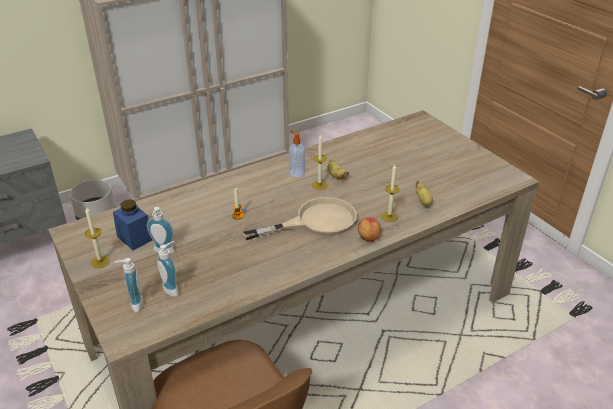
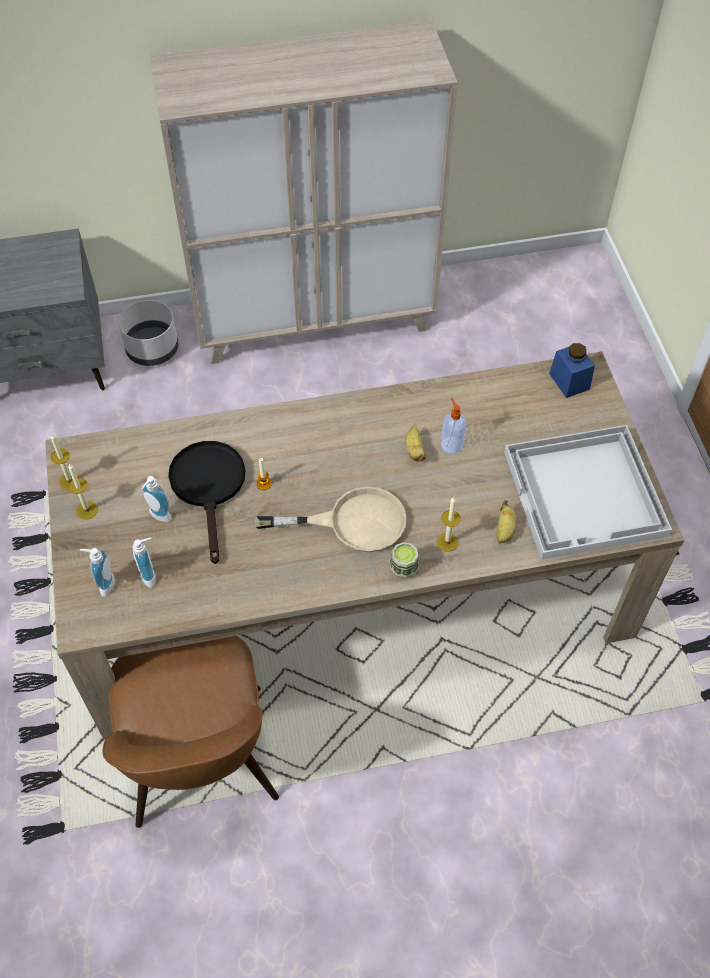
camera: 20 degrees right, 20 degrees up
(135, 238) = (135, 484): blue jar -> blue jar (569, 381)
(196, 226) = (209, 487): none -> black frying pan
(296, 172) = (367, 429): soap dispenser -> soap dispenser (451, 444)
(319, 185) = (385, 460): candle -> candle (70, 481)
(368, 237) = (403, 568): apple -> cup
(462, 173) = (586, 494): none -> white tray

